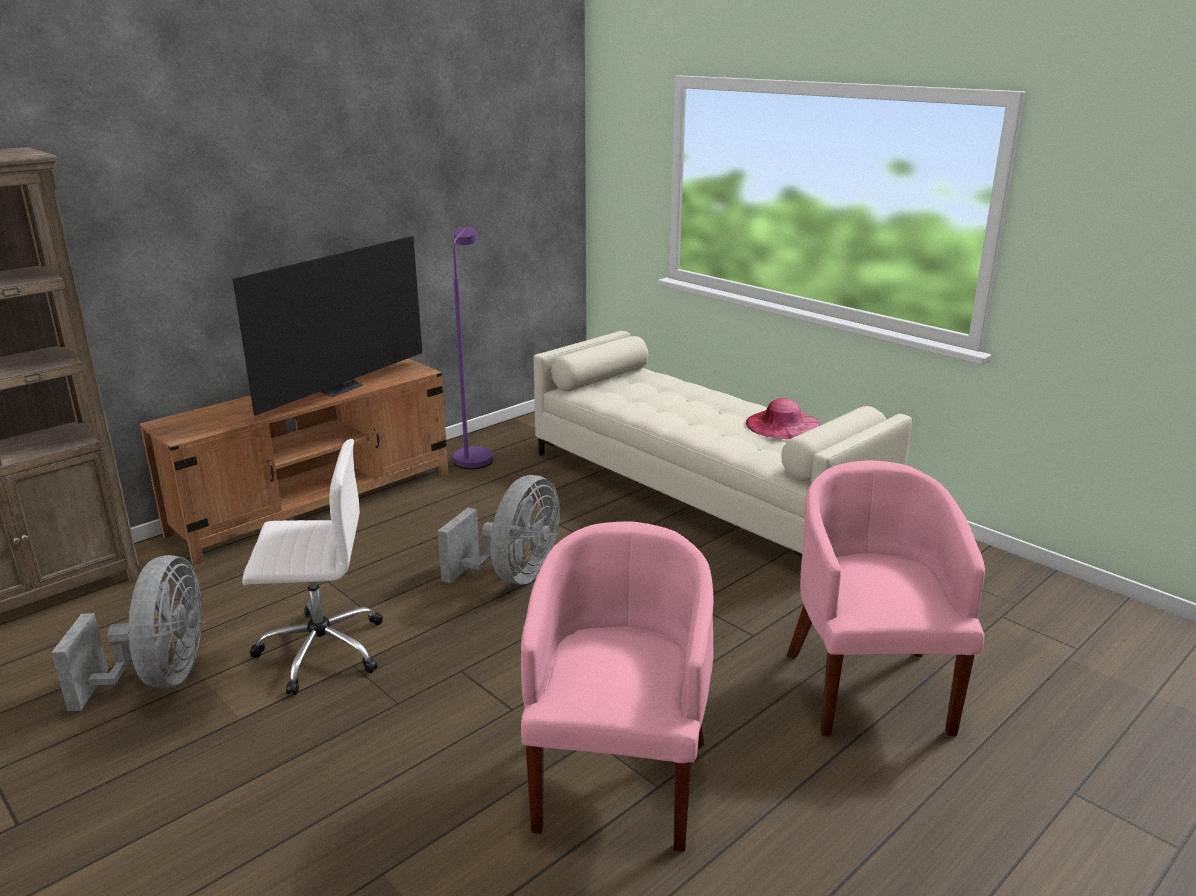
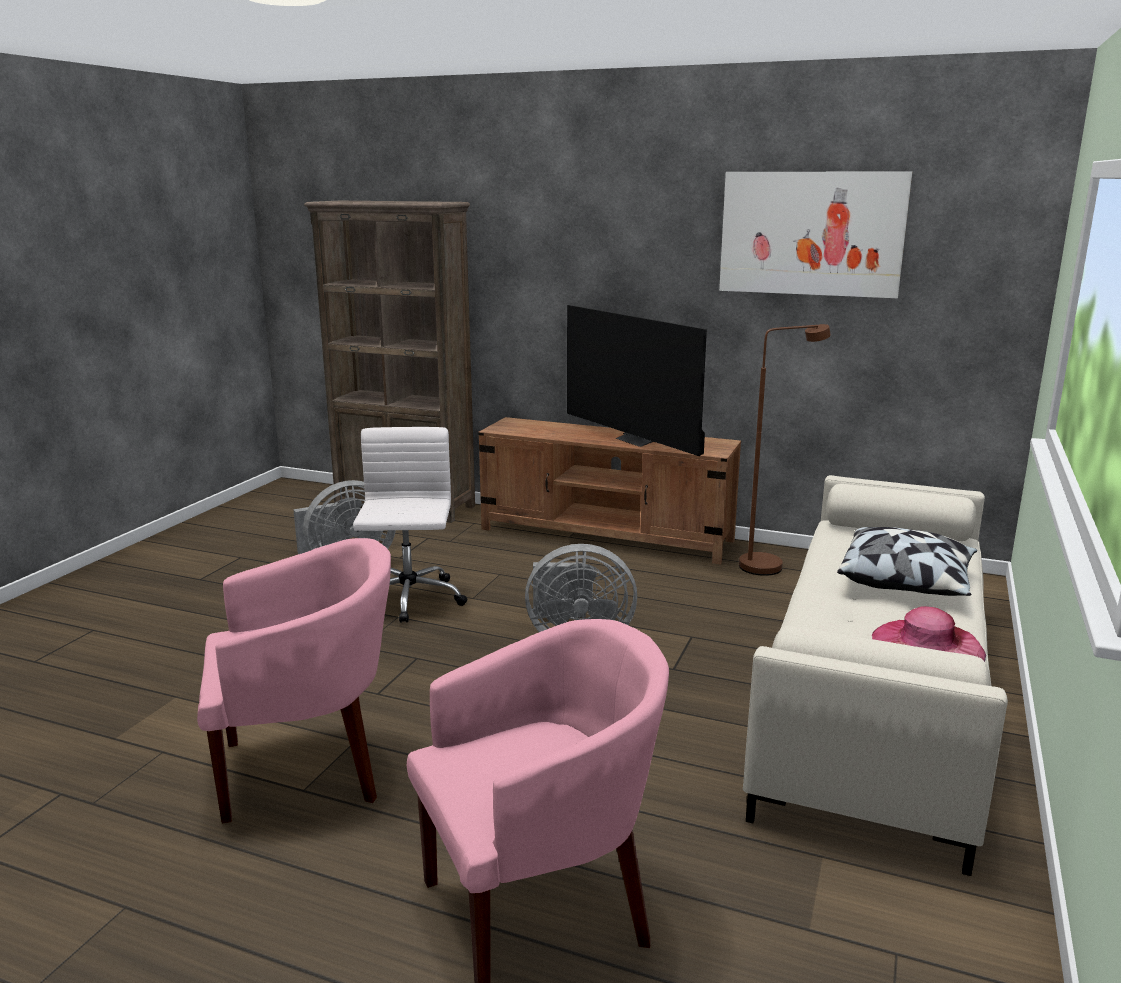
camera: 65 degrees right, 5 degrees down
(319, 650) = (408, 600): white office chair -> white office chair turned 150 degrees counterclockwise
(338, 388) = (637, 440): television -> television turned 45 degrees clockwise
(428, 144) = (811, 233): none -> picture
(473, 456) = (770, 564): purple floor lamp -> brown floor lamp
(688, 402) = (906, 582): none -> pillow

